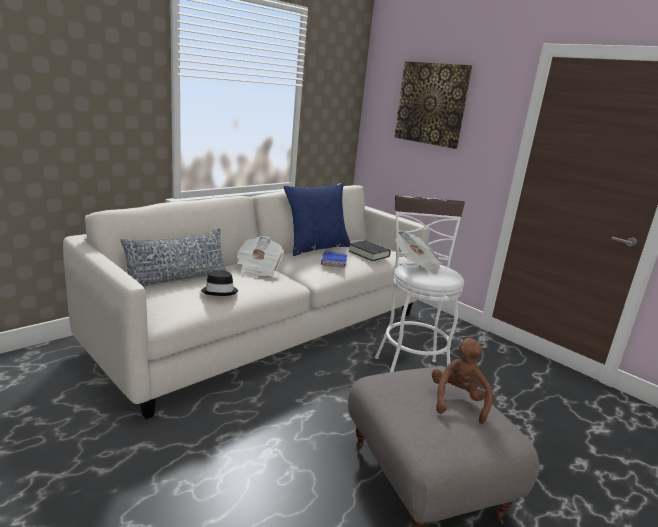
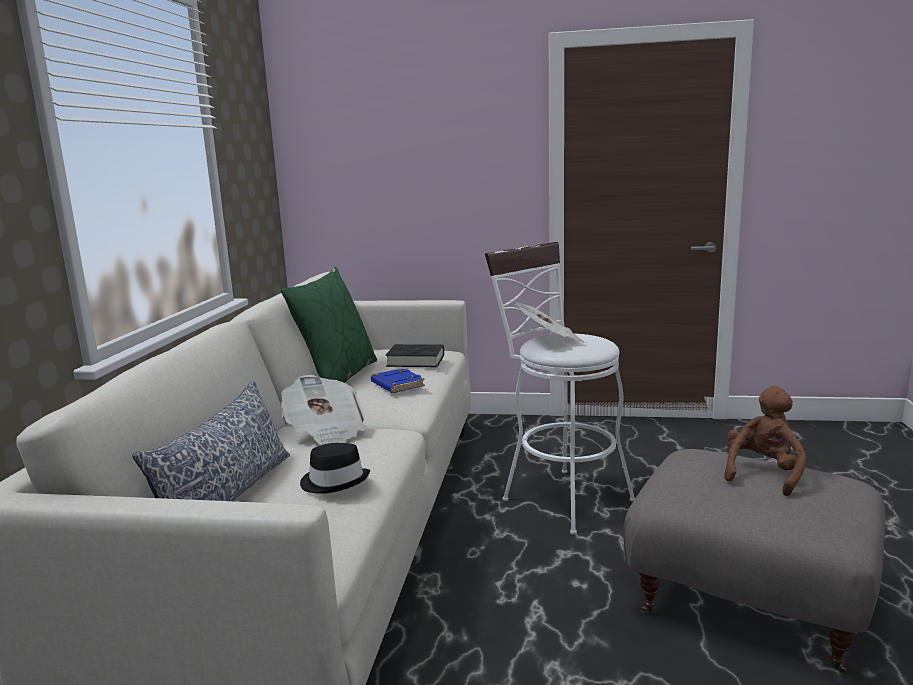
camera: 35 degrees left, 5 degrees down
(316, 247) = (337, 377): blue pillow -> green pillow
(431, 104) = (402, 132): picture -> none
(457, 401) = (763, 474): brown plush toy -> brown plush toy turned 60 degrees clockwise

